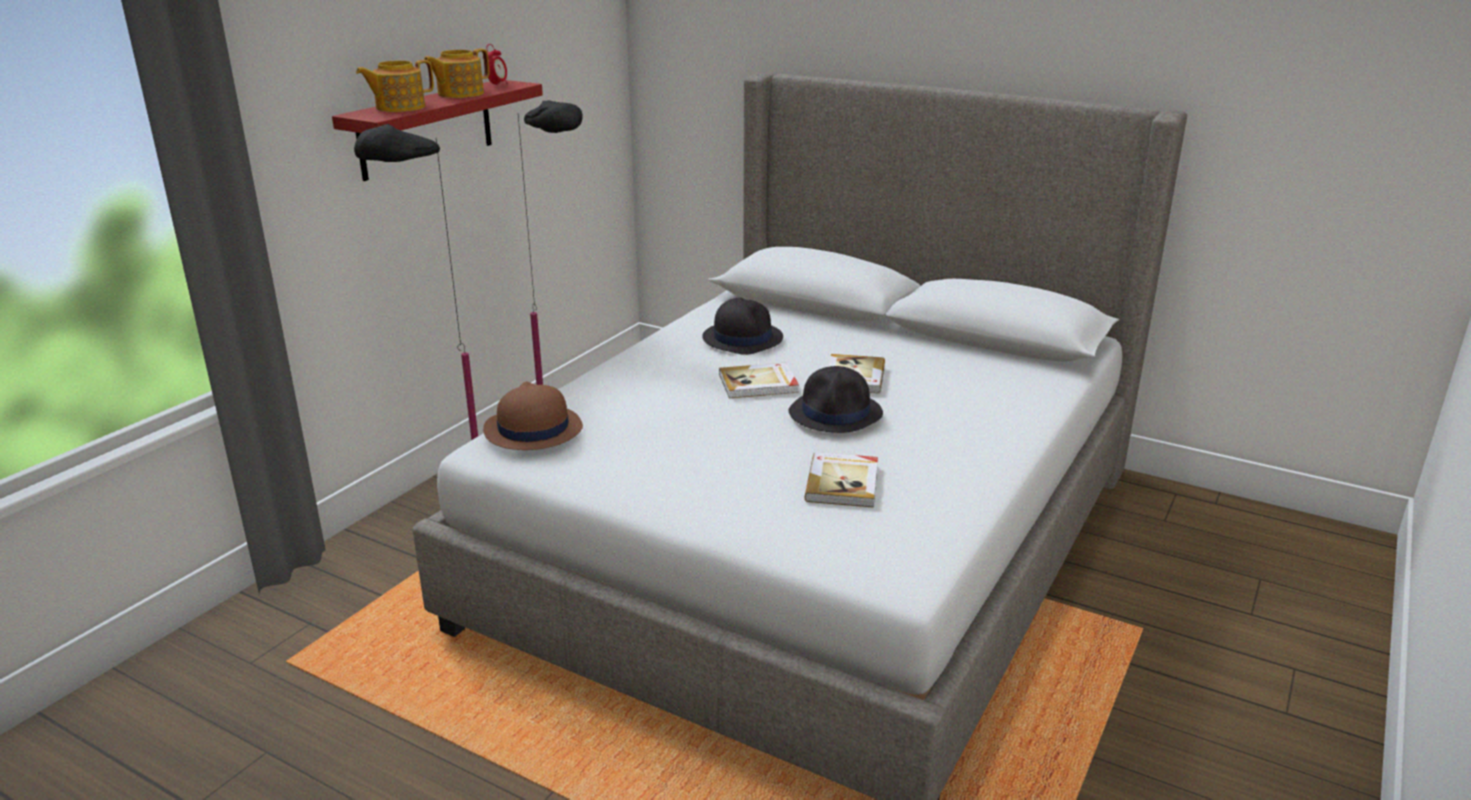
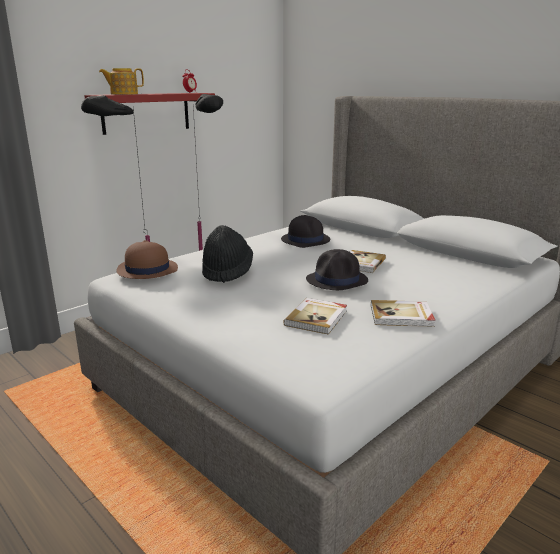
camera: 15 degrees right, 5 degrees down
(459, 94) = (164, 93): teapot -> none
(665, 418) = (227, 272): none -> black hat
(759, 384) = (298, 261): book -> book (401, 316)

